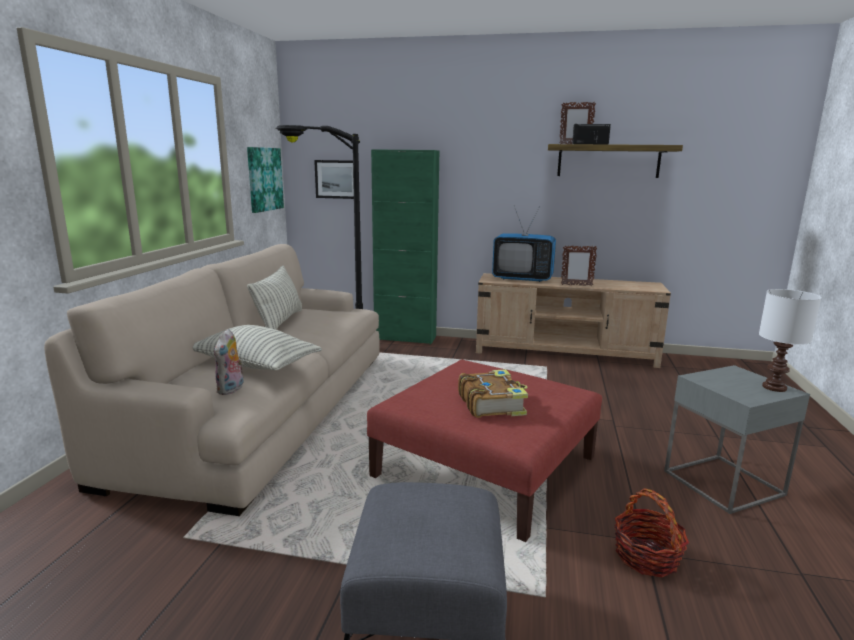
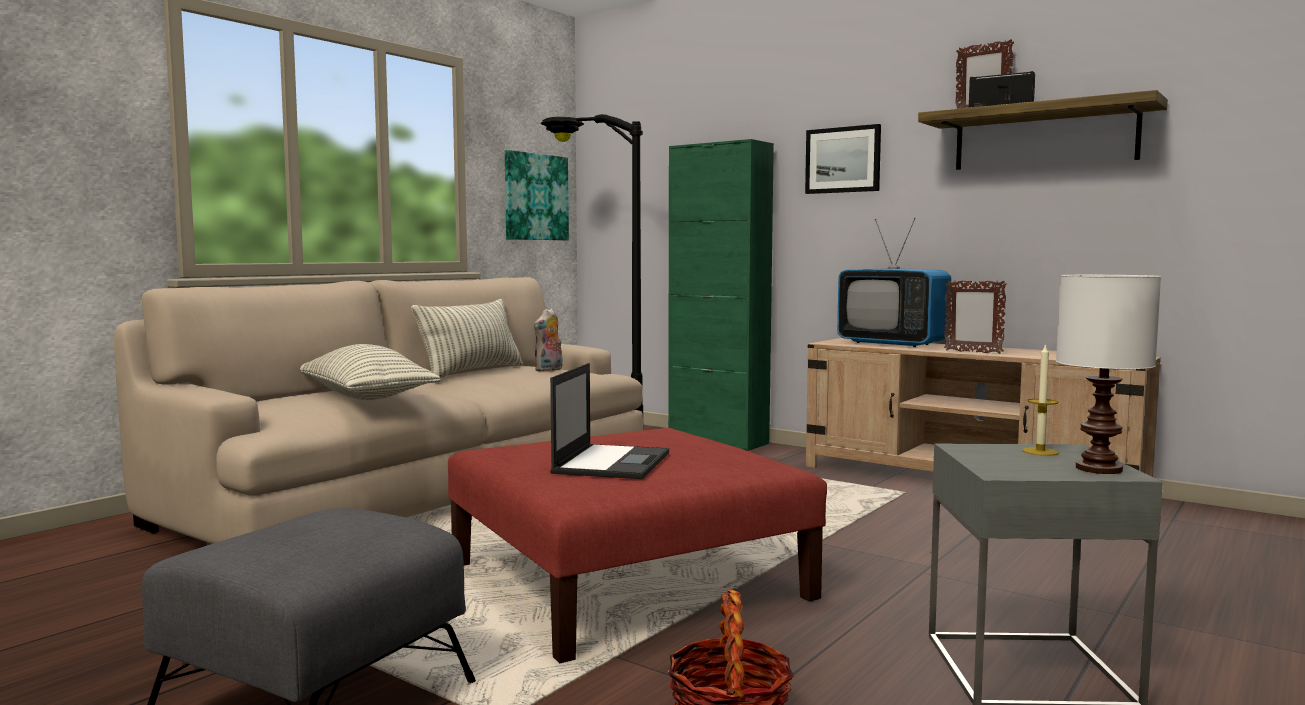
camera: 25 degrees right, 10 degrees down
(231, 389) = (300, 412): plush toy -> plush toy (549, 370)
(337, 179) = (640, 197): picture -> picture (843, 160)
(491, 403) = (612, 462): book -> laptop
(730, 376) = (1040, 451): none -> candle

